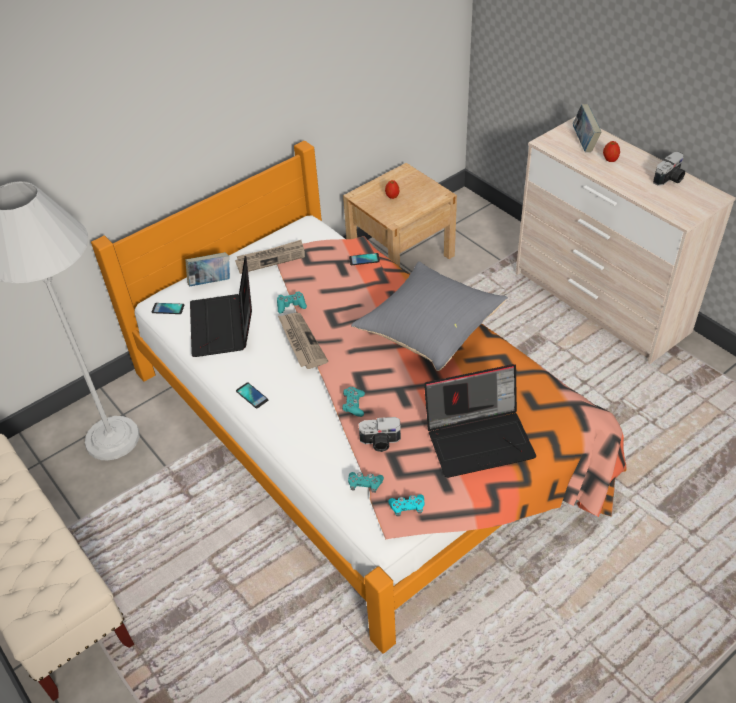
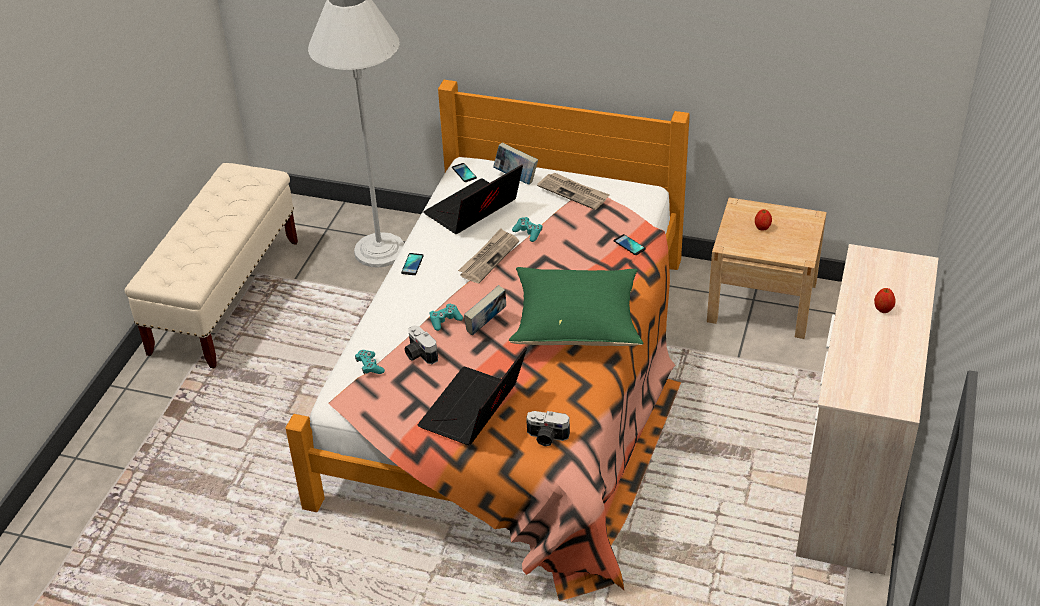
camera: 55 degrees right, 5 degrees down
(407, 508) = (366, 401): turquoise game controller -> none
(429, 329) = (577, 324): grey pillow -> green pillow
(480, 438) = (474, 411): laptop -> laptop turned 75 degrees clockwise
(584, 143) = (893, 280): book -> book (486, 325)
(670, 179) = (897, 363): camera -> camera (547, 437)

